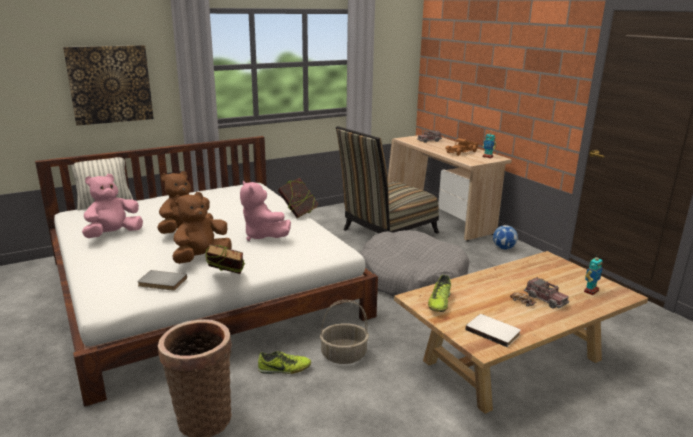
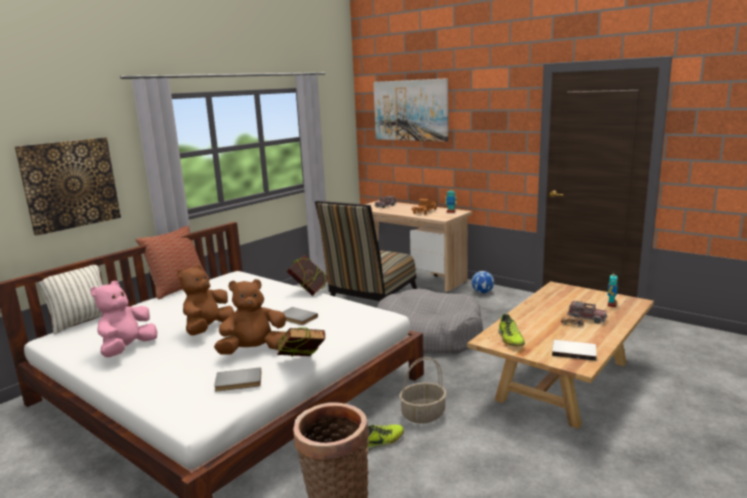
camera: 20 degrees left, 5 degrees down
(198, 189) = (178, 288): none -> pillow
(201, 258) = (254, 351): brown plush toy -> brown plush toy turned 45 degrees clockwise
(263, 236) = (296, 318): pink plush toy -> grey book
(469, 41) = (410, 110): none -> picture

